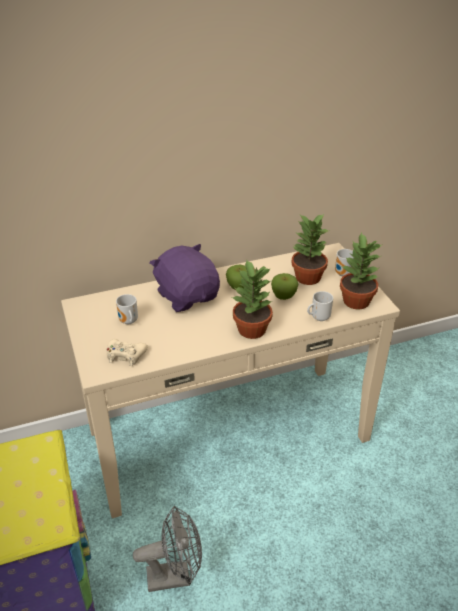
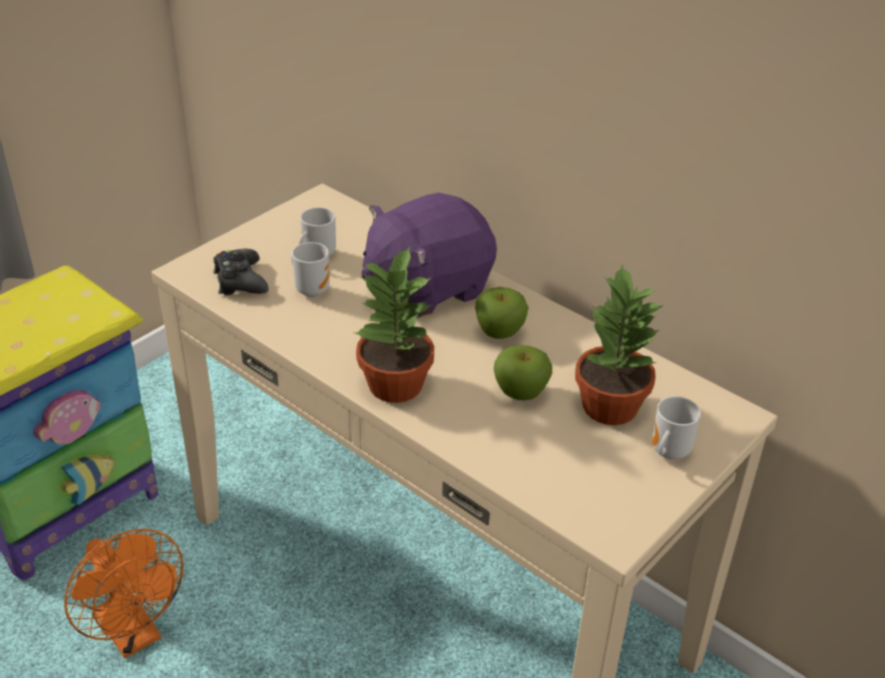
camera: 60 degrees right, 0 degrees up
(125, 355) = (240, 281): beige game controller -> black game controller
(175, 575) = (134, 634): grey fan -> orange fan
(187, 296) = (427, 287): purple plush toy -> purple plush toy turned 150 degrees counterclockwise
(318, 317) = (496, 457): mug -> mug (312, 289)
(356, 301) = (592, 496): potted plant -> none

